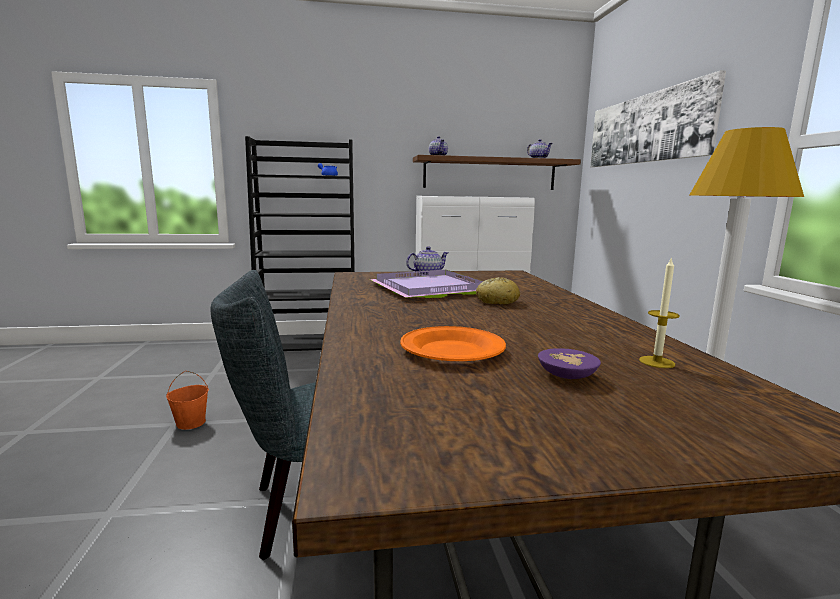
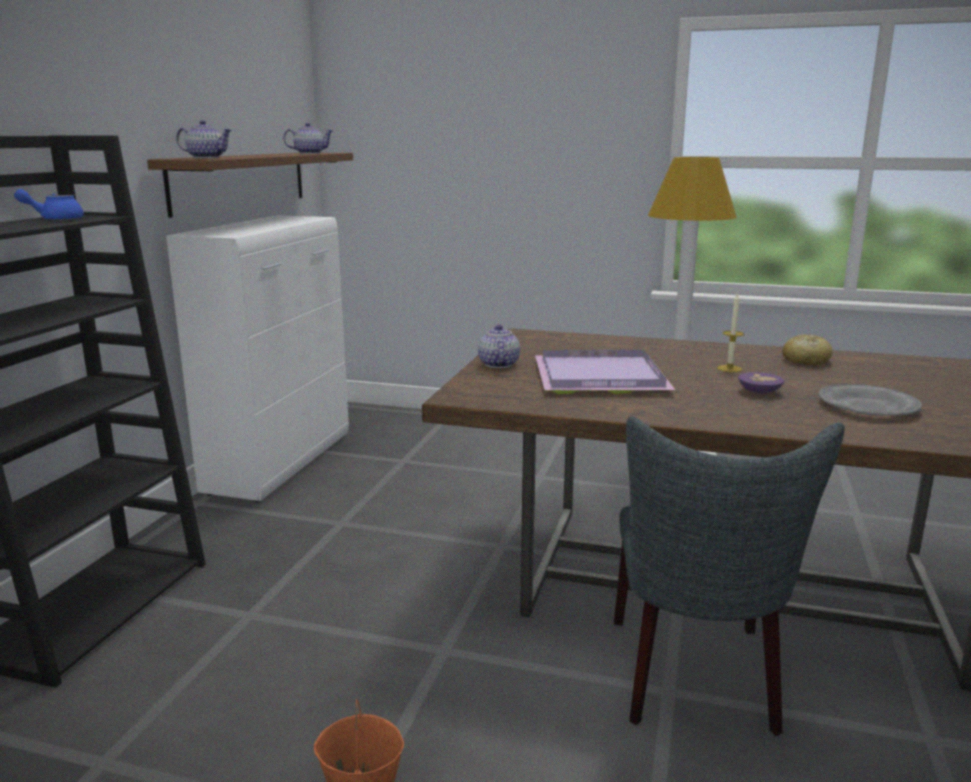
camera: 65 degrees left, 5 degrees up
(451, 350) = (868, 406): orange plate -> grey plate
(496, 301) = (682, 365): bread -> bread (805, 360)
(568, 376) = (927, 390): purple bowl -> purple bowl (761, 391)
(646, 129) = (462, 121): picture -> none
(656, 362) = (889, 365): candle -> candle (729, 368)

